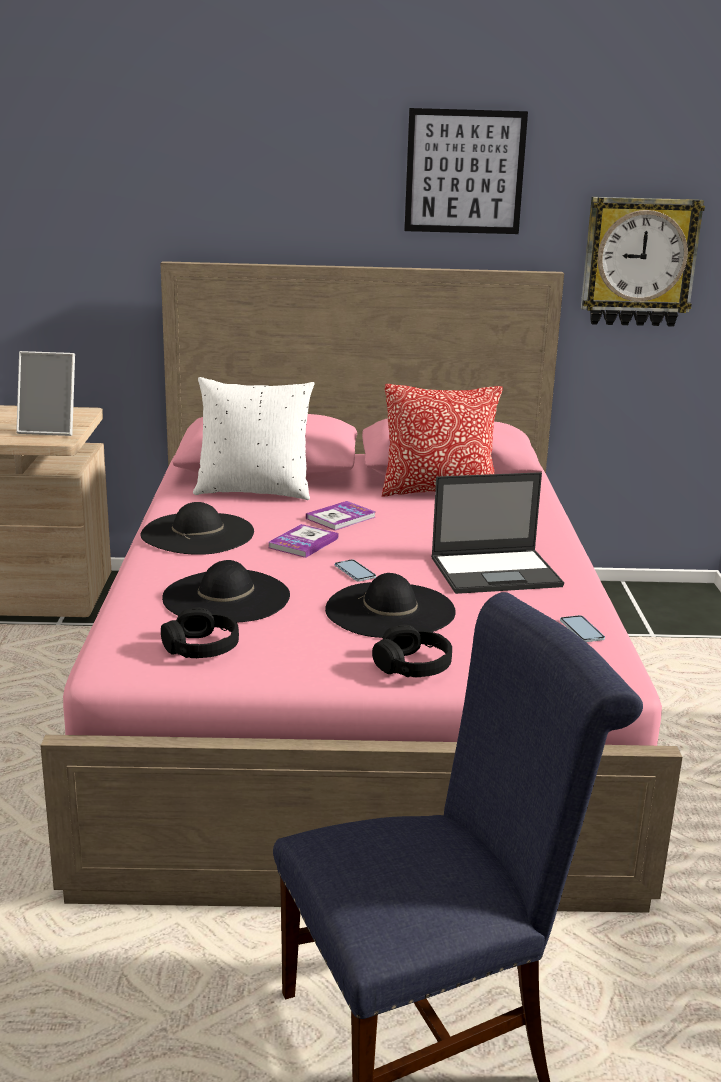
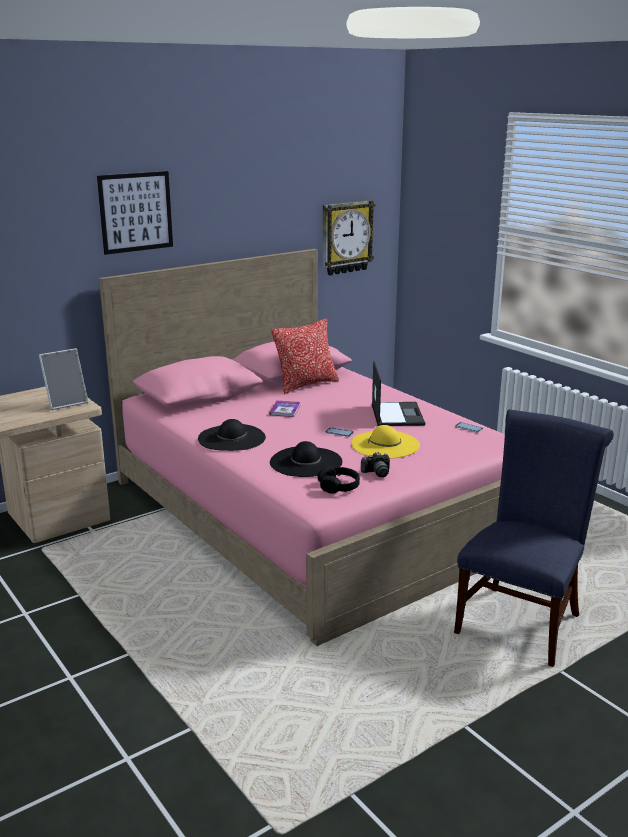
camera: 35 degrees left, 0 degrees up
(254, 491) = (216, 409): white pillow -> none
(294, 648) = (377, 472): none -> camera
(303, 543) = (291, 427): book -> none
(390, 610) = (385, 444): black hat -> yellow hat
(412, 665) = (434, 463): black headphones -> none
(464, 172) = (261, 199): picture -> picture (136, 212)
(497, 572) = (397, 414): laptop -> laptop turned 45 degrees counterclockwise

